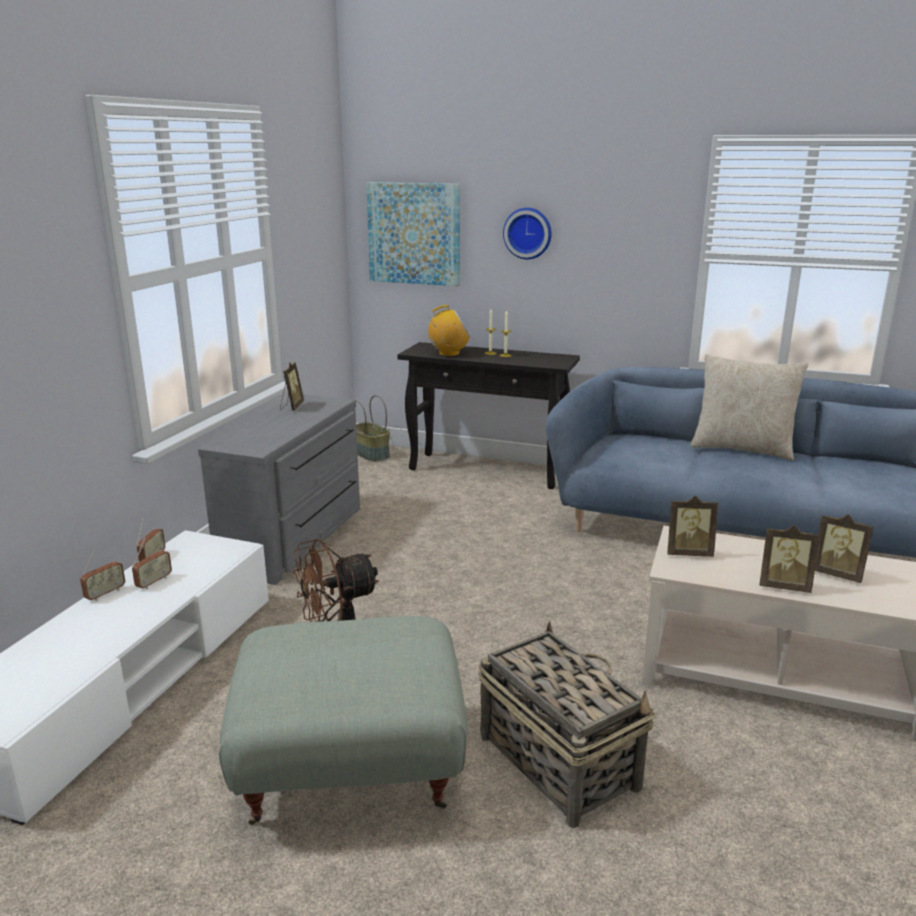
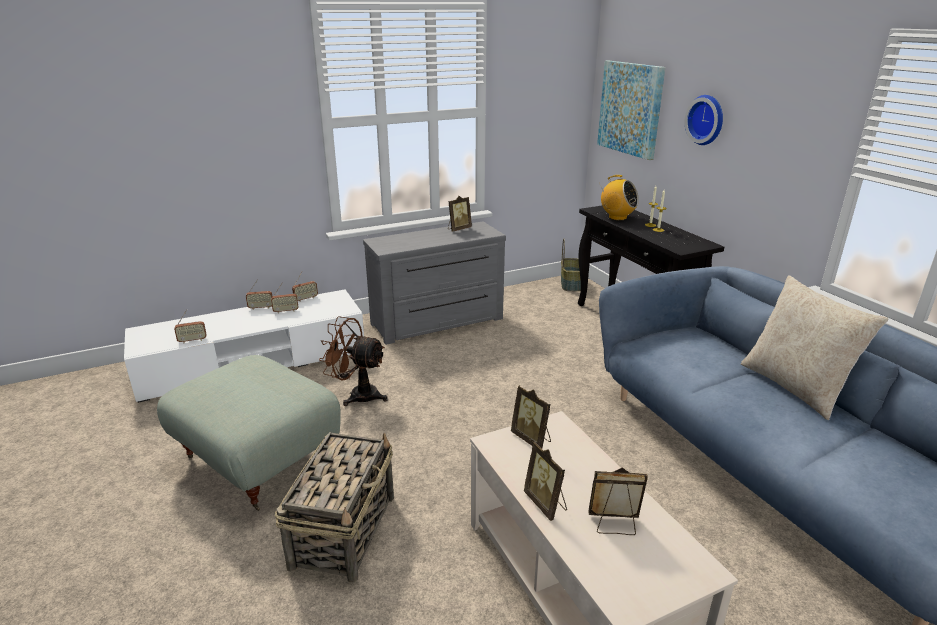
camera: 45 degrees right, 5 degrees up
(80, 672) = (192, 340): none -> radio
(837, 574) = (614, 525): picture frame -> picture frame turned 105 degrees clockwise

